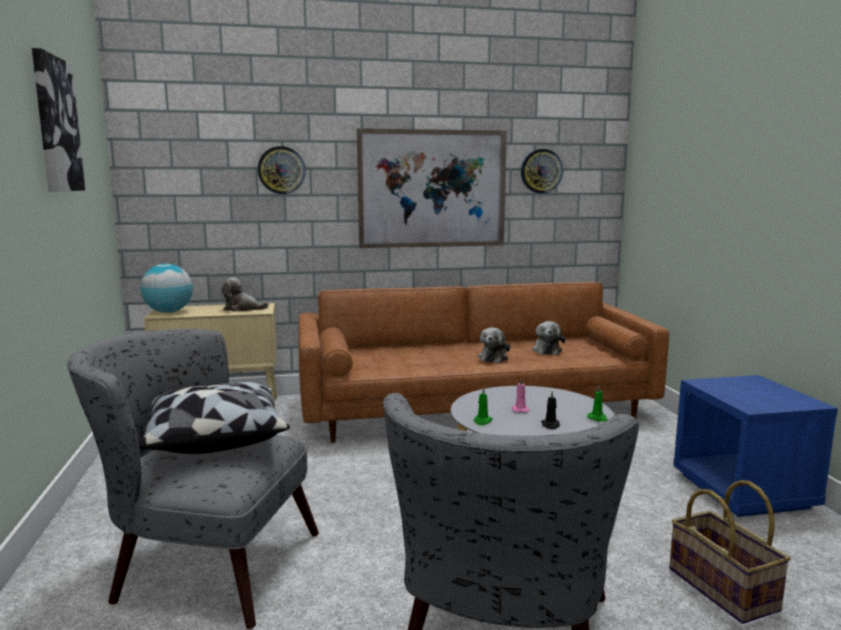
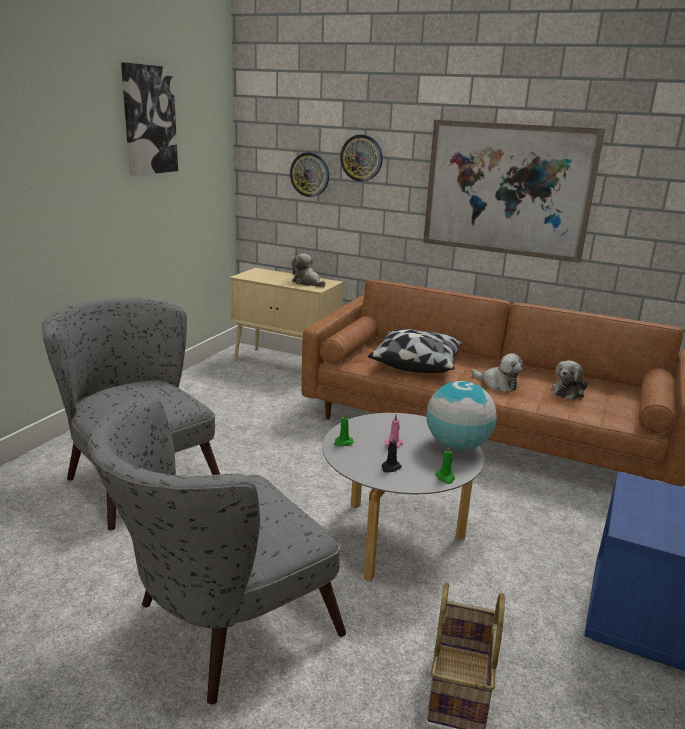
camera: 35 degrees right, 10 degrees up
(169, 312) = (254, 274): globe -> globe (457, 446)
(214, 438) = (148, 389): pillow -> pillow (416, 363)
(493, 358) = (497, 384): plush toy -> plush toy turned 105 degrees counterclockwise
(541, 171) = (645, 181): wall clock -> wall clock (310, 174)

